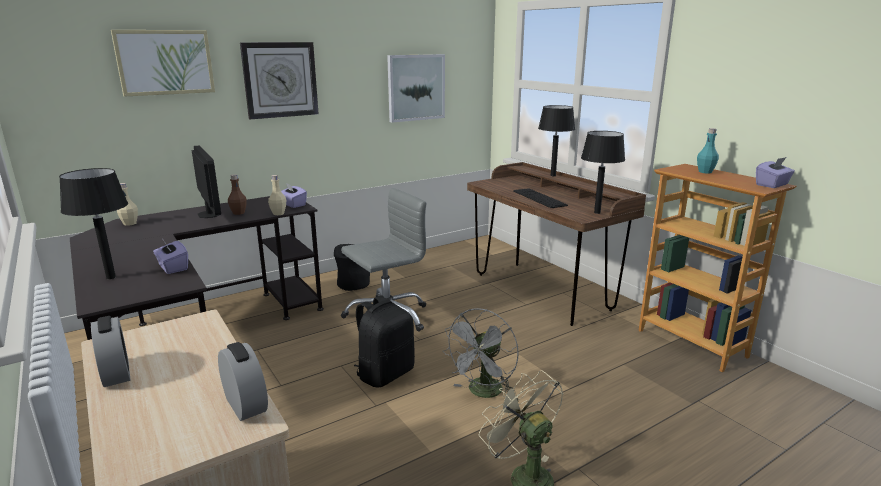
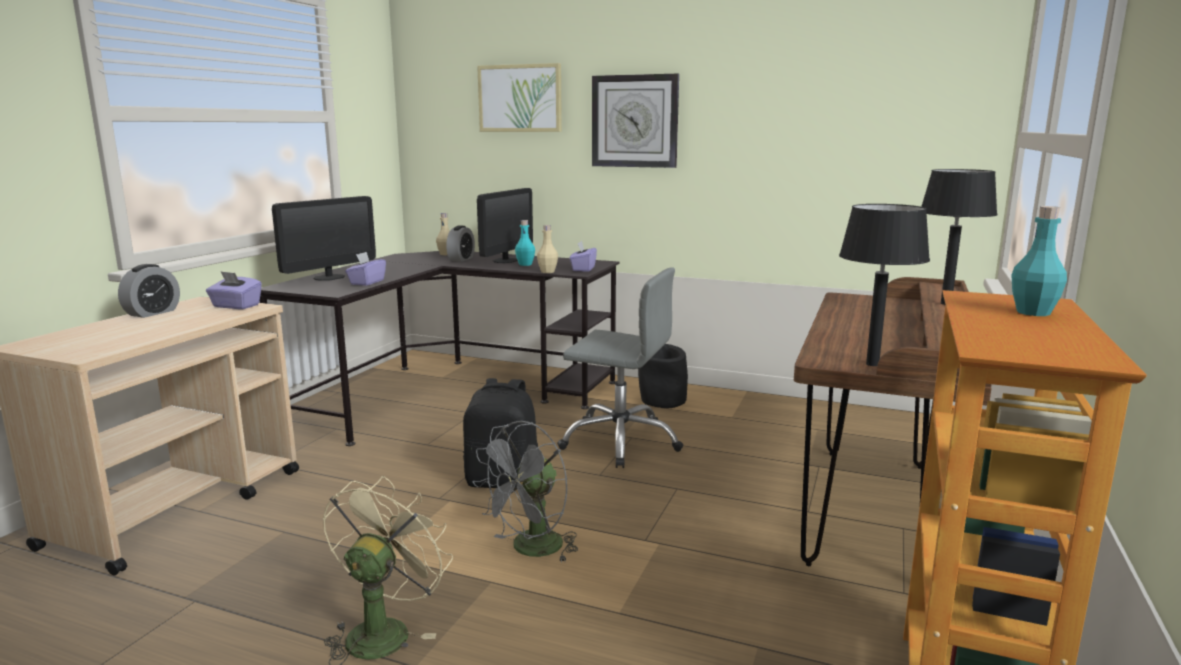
camera: 55 degrees right, 5 degrees down
(111, 277) = (329, 277): black table lamp -> monitor
(238, 213) = (525, 264): brown bottle -> turquoise bottle
(245, 405) = (114, 347): alarm clock -> alarm clock (461, 259)
(416, 87) = (838, 141): picture -> none
(483, 393) = (530, 550): grey fan -> grey fan turned 45 degrees counterclockwise
(539, 198) = (855, 328): keyboard -> none
(772, 185) = (1073, 356): purple tissue box -> purple tissue box (236, 306)

